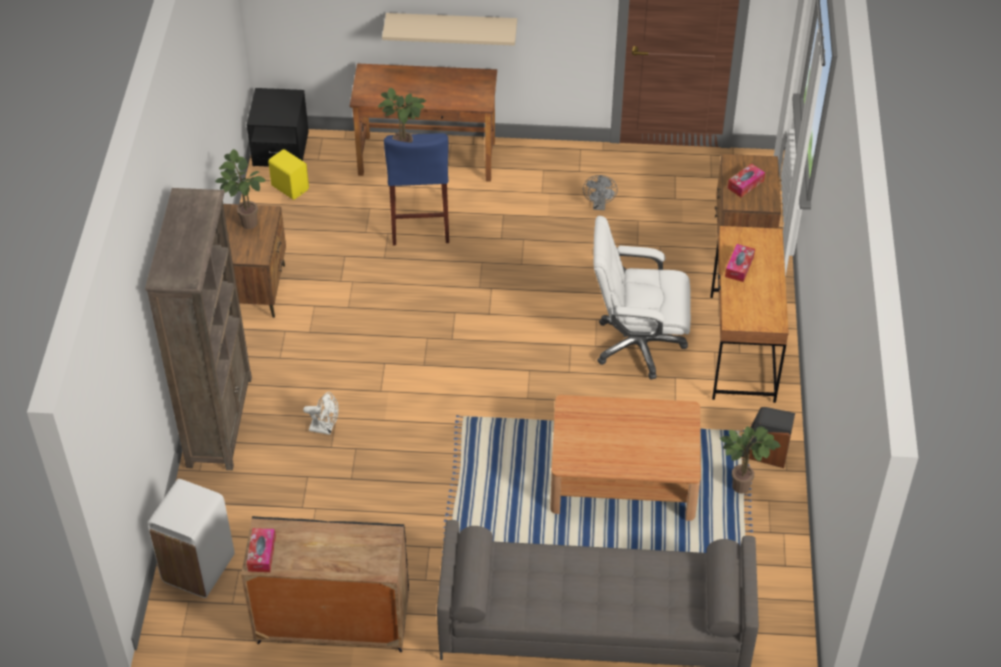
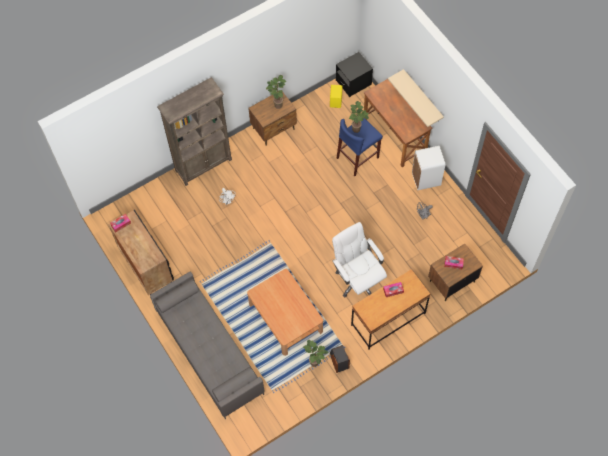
camera: 55 degrees right, 15 degrees up
(199, 568) = (136, 207): white trash can -> white trash can (426, 179)

